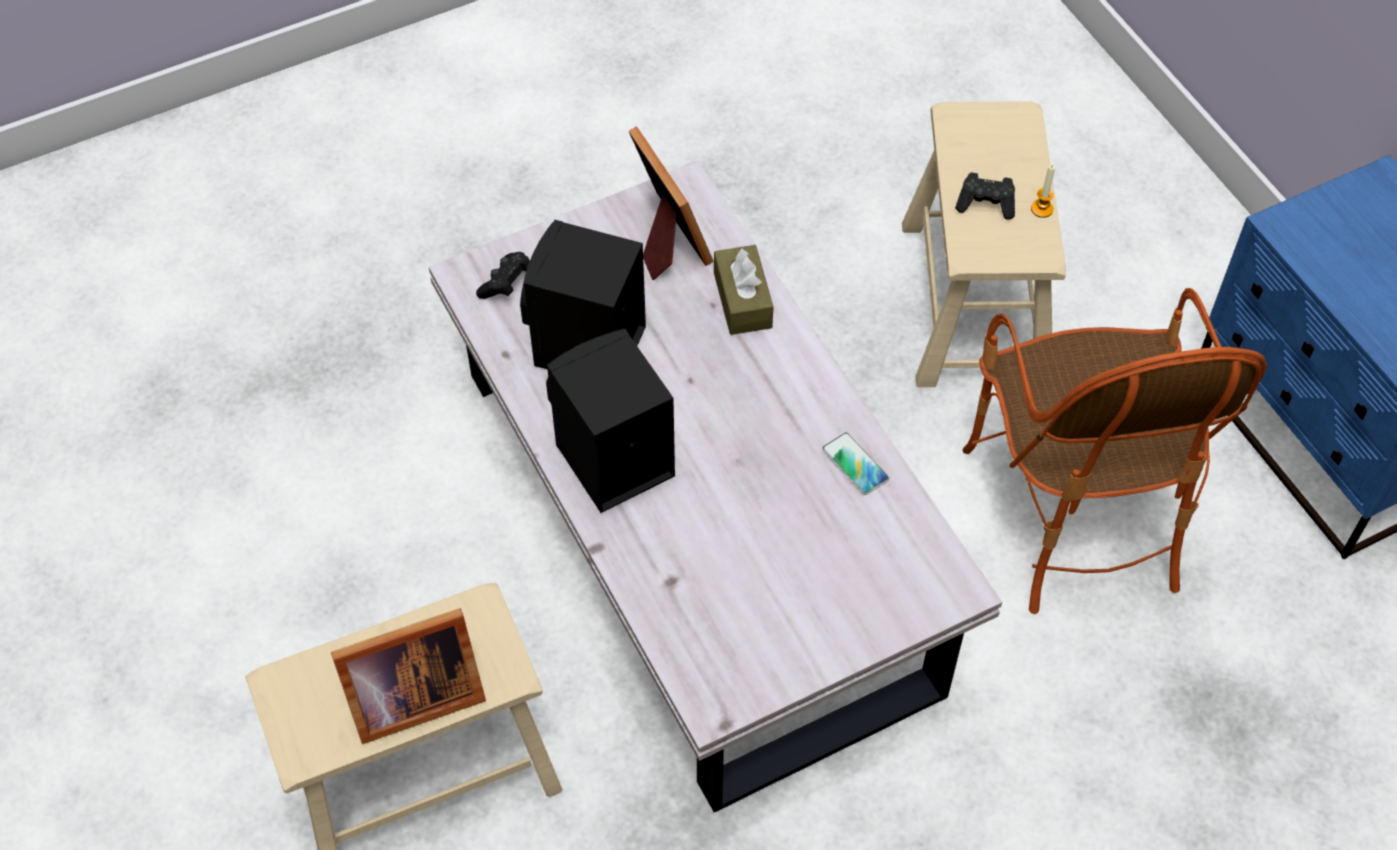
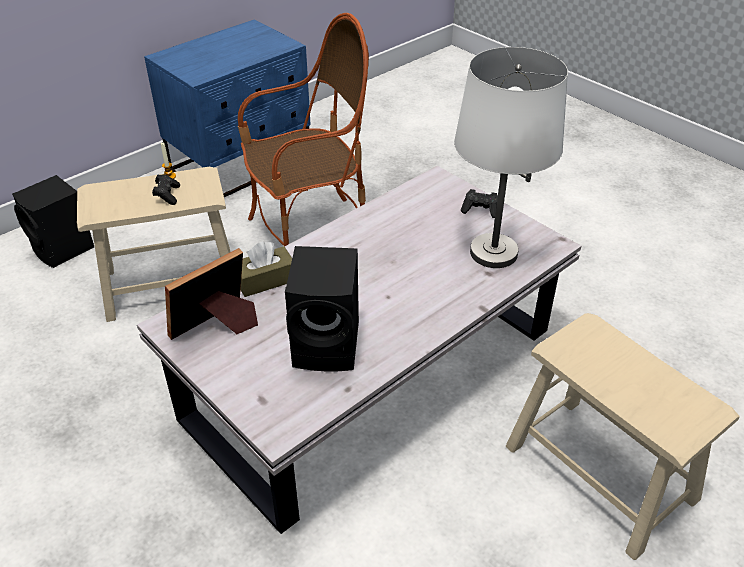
camera: 105 degrees left, 15 degrees down
(409, 697) = (637, 367): picture frame -> none
(506, 284) = (280, 405): black game controller -> black game controller (480, 210)
(610, 461) = (417, 315): black speaker -> black speaker (64, 250)
(717, 604) = (493, 253): none -> white table lamp
(855, 464) = (375, 219): phone -> none

